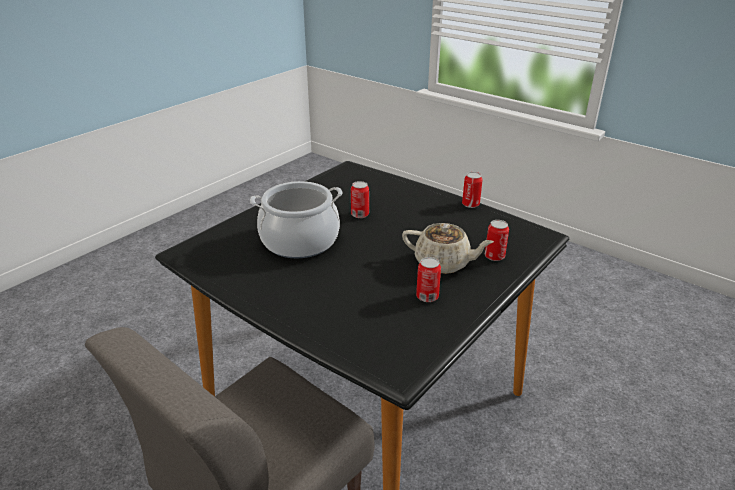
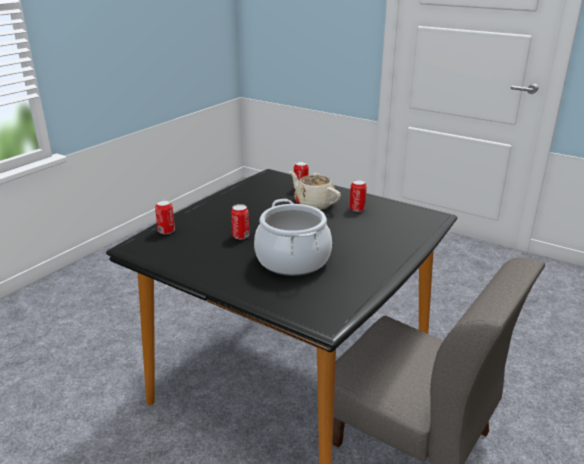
camera: 95 degrees left, 5 degrees down
(443, 263) = (314, 204): beige teapot -> beige teapot turned 60 degrees counterclockwise
(470, 204) = (222, 193): can -> can (166, 231)

